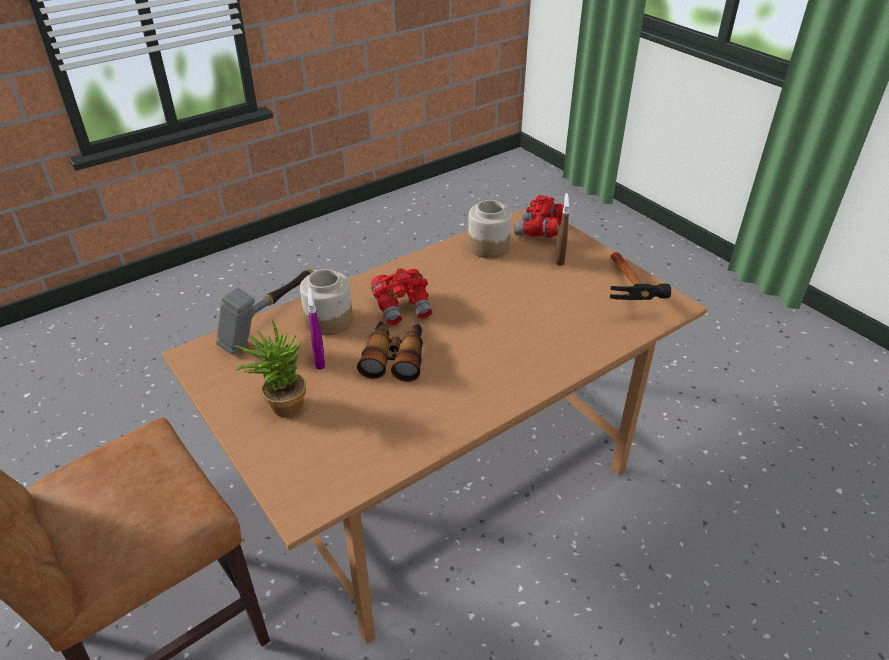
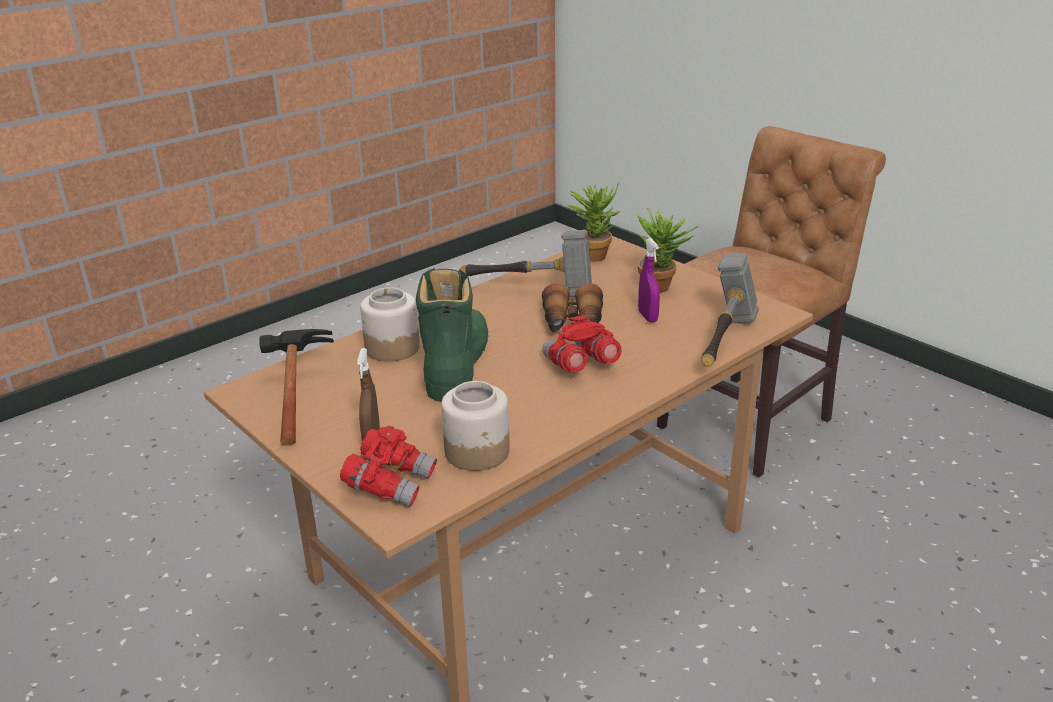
camera: 175 degrees right, 10 degrees down
(329, 321) = (659, 348): jar -> jar (392, 348)
(330, 485) = (593, 254): none -> potted plant
(426, 412) = (531, 291): none -> hammer
(505, 317) = (456, 364): none -> green boot

